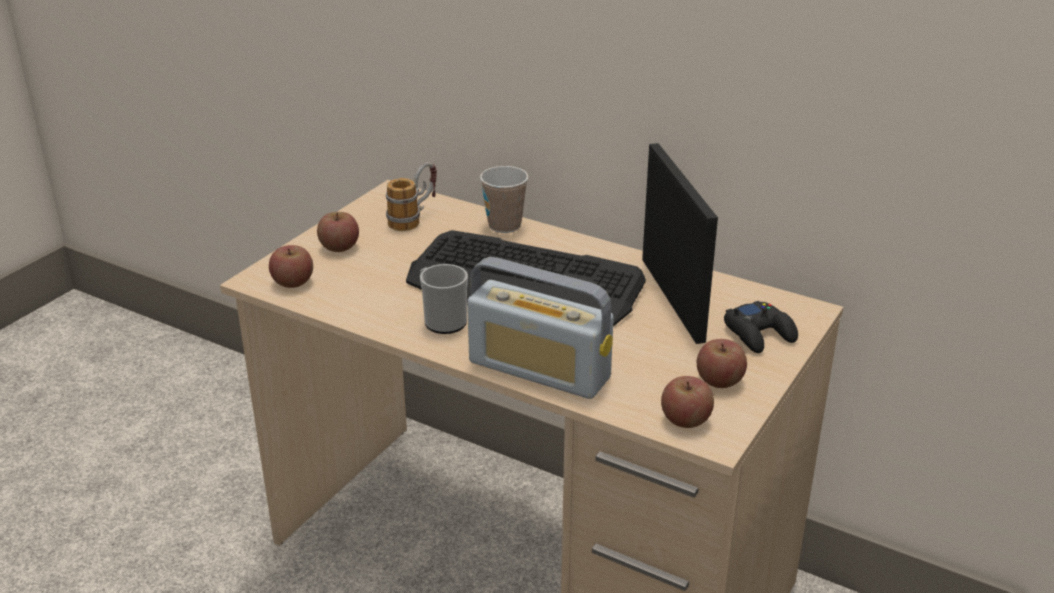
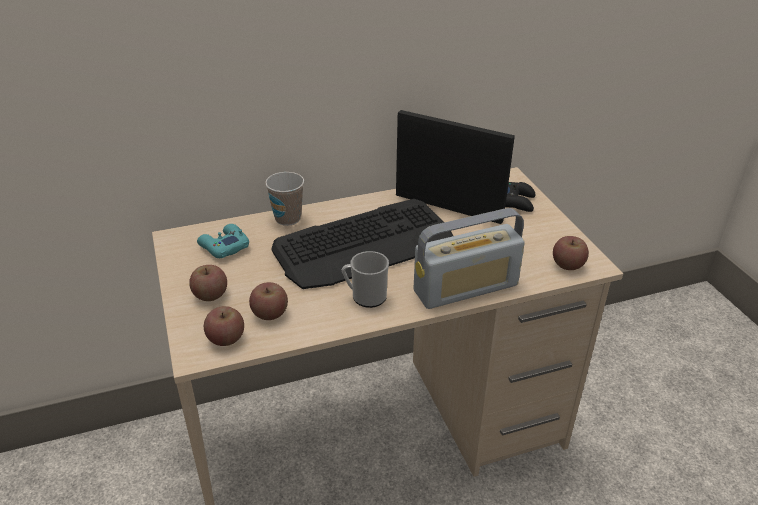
camera: 50 degrees left, 5 degrees up
(414, 218) = (223, 246): mug -> turquoise game controller
(719, 380) = (543, 235): apple -> apple (270, 313)

